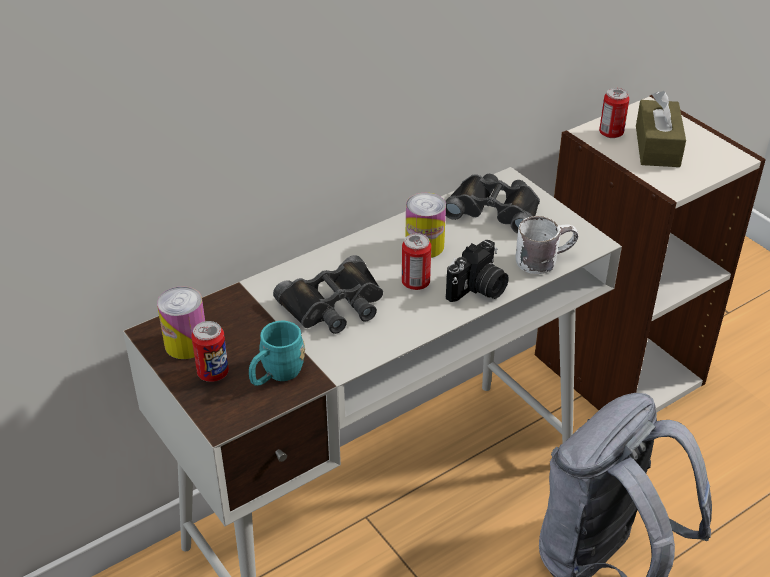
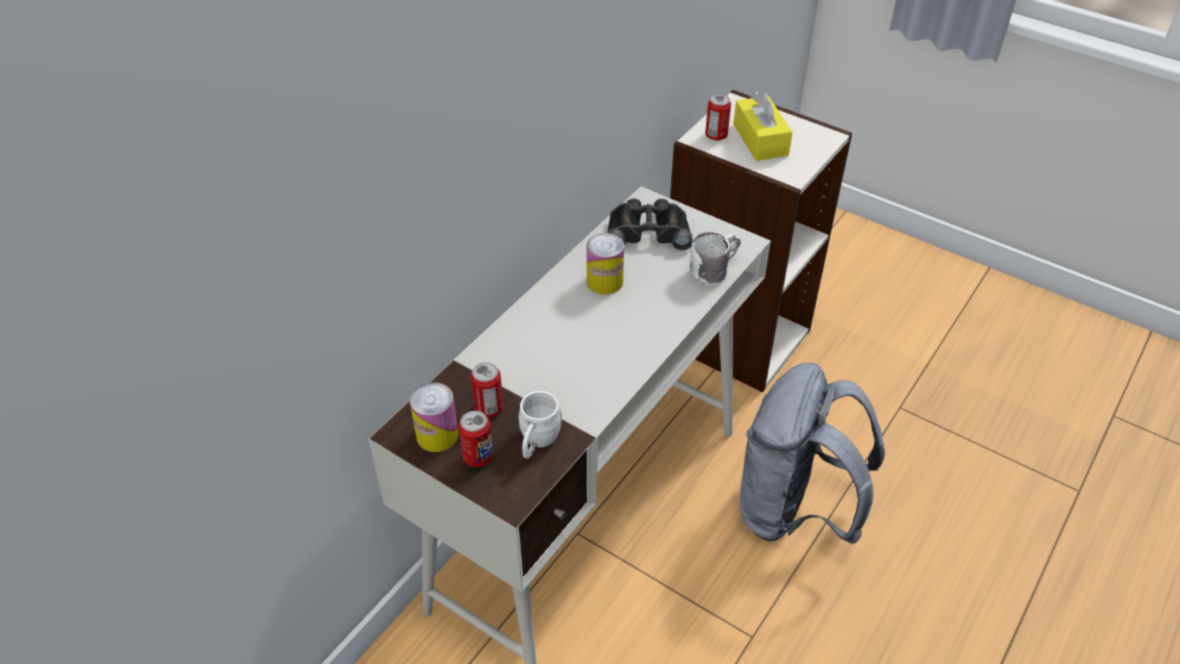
camera: 20 degrees left, 5 degrees up
(276, 375) = (537, 442): turquoise mug -> white mug
(334, 305) = (554, 360): black binoculars -> none
(415, 283) = (615, 320): can -> can (489, 408)
(478, 289) = (672, 312): camera -> none
(657, 146) = (760, 140): brown tissue box -> yellow tissue box

